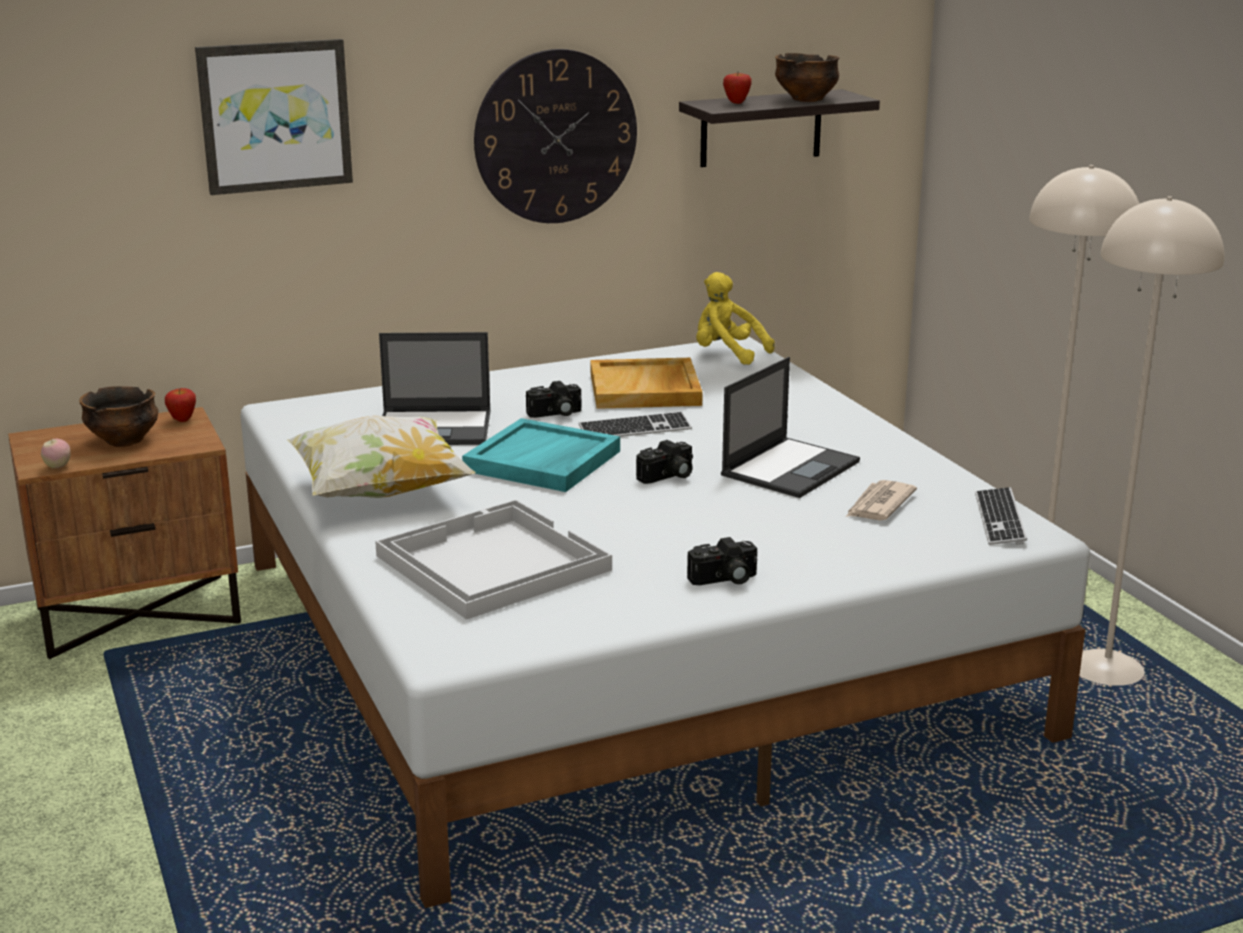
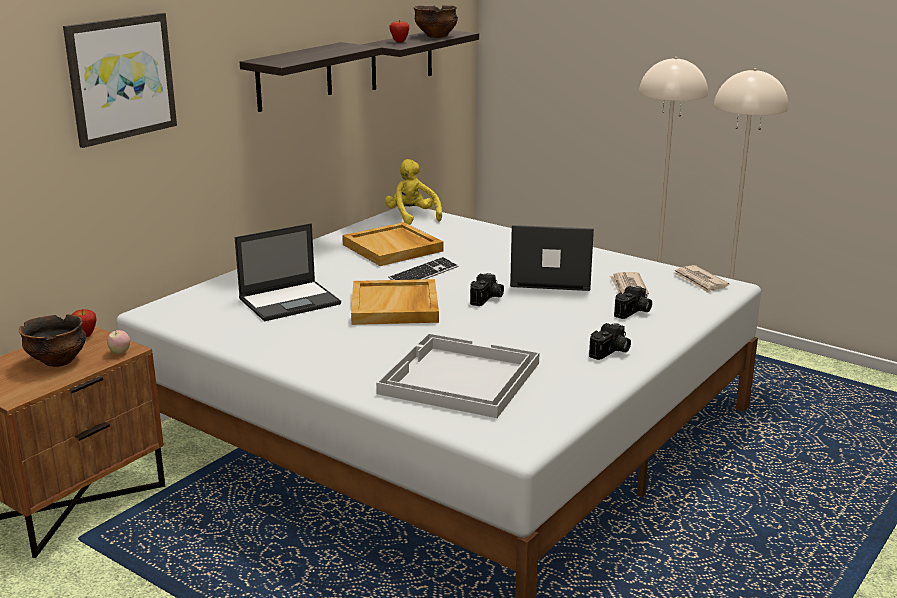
camera: 30 degrees left, 0 degrees up
(58, 467) = (29, 393): apple -> apple (120, 352)
(380, 492) = (316, 351): pillow -> none
(543, 461) = (395, 306): turquoise tray -> beige tray
(555, 137) = (294, 77): wall clock -> shelf
(555, 414) = (358, 275): camera -> camera (633, 312)
(727, 354) = (412, 217): yellow plush toy -> yellow plush toy turned 60 degrees clockwise
(791, 468) = (550, 277): laptop -> laptop turned 90 degrees counterclockwise
(999, 519) = (700, 281): keyboard -> newspaper

